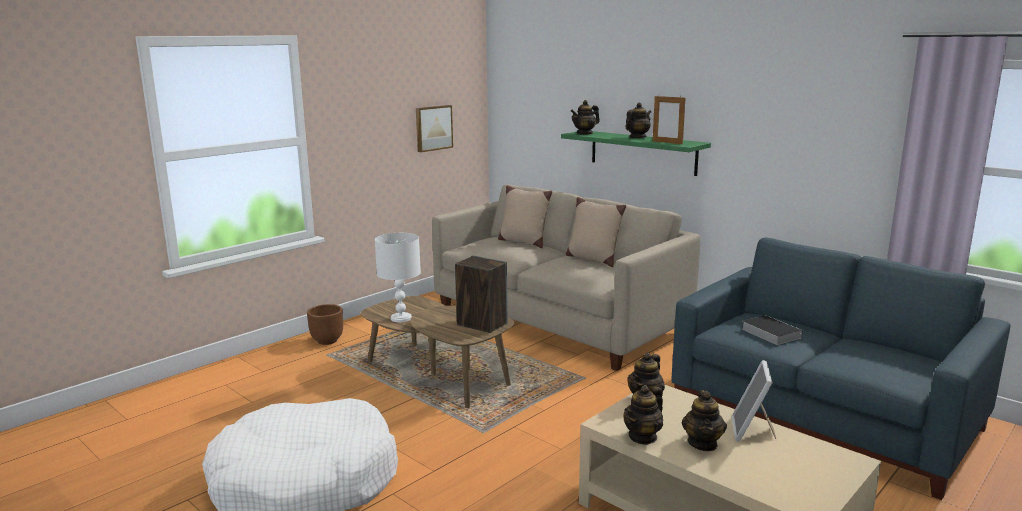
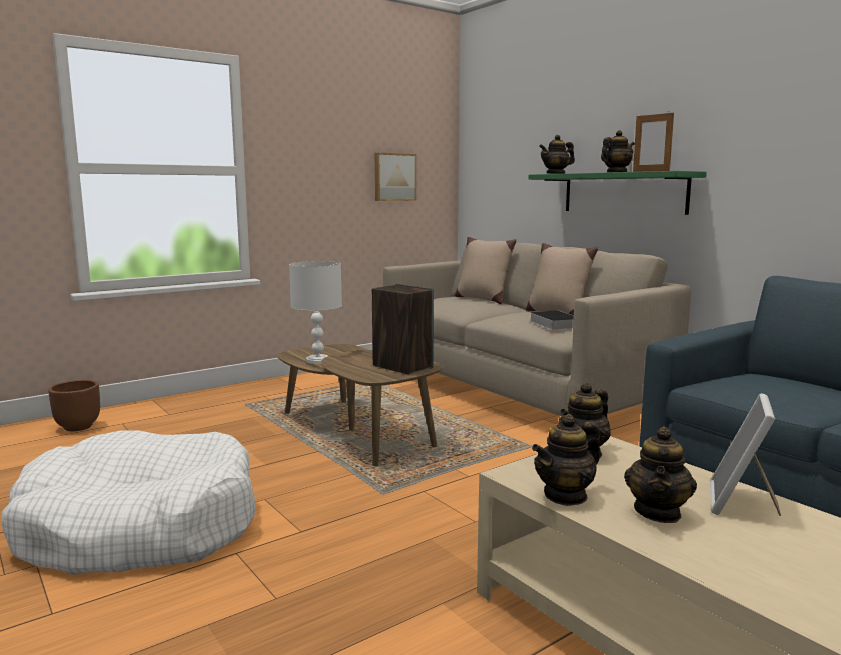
camera: 10 degrees right, 5 degrees down
(327, 341) = (253, 392): brown planter -> brown planter (78, 427)
(769, 333) = (777, 390): book -> book (554, 323)

